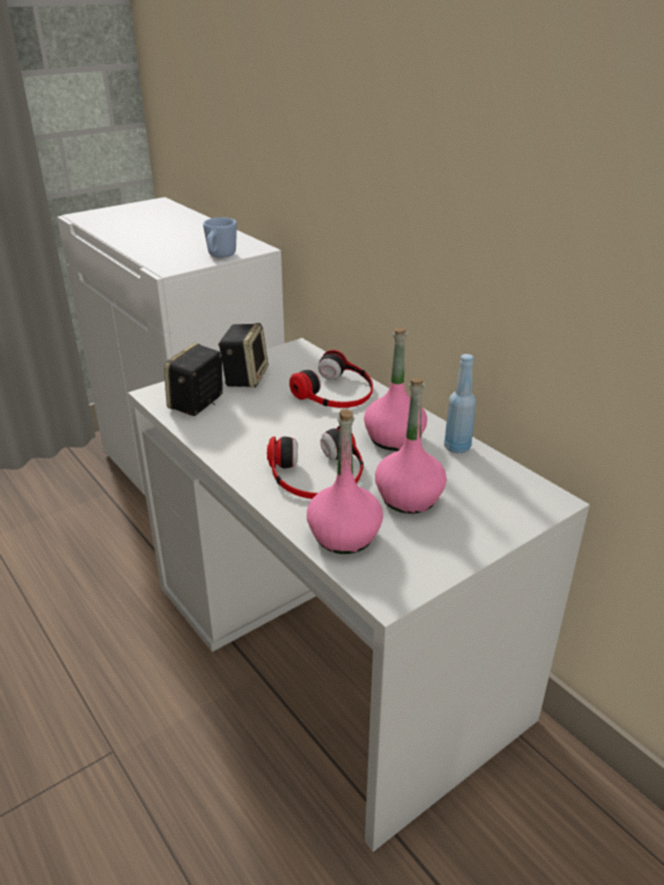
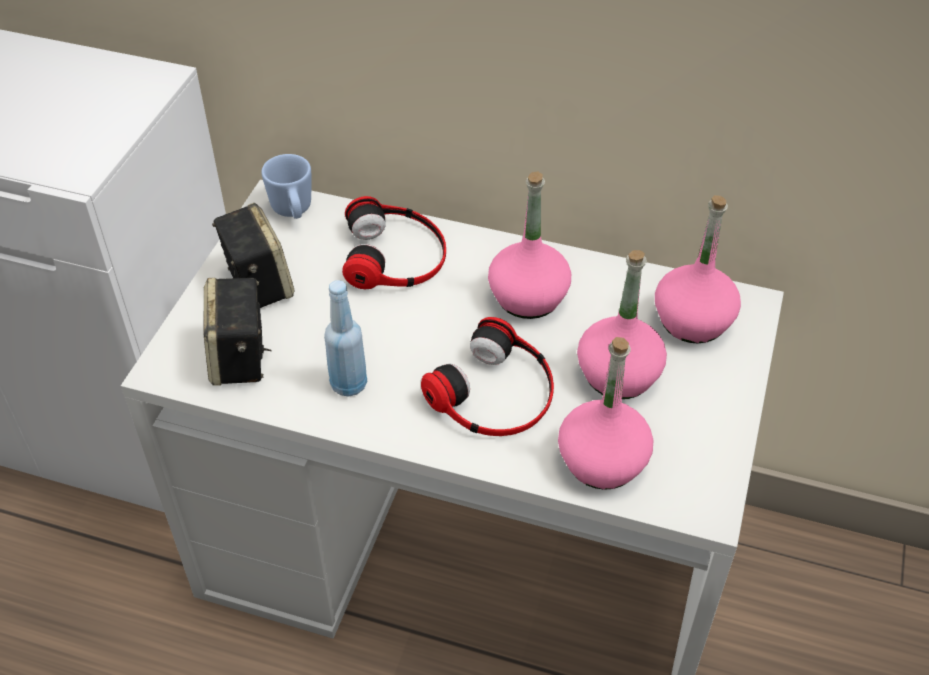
camera: 35 degrees left, 15 degrees up
(220, 256) = (124, 116): blue mug -> blue mug (293, 212)
(457, 447) = (603, 277): blue bottle -> blue bottle (348, 384)
(497, 492) = (693, 321): none -> pink bottle

